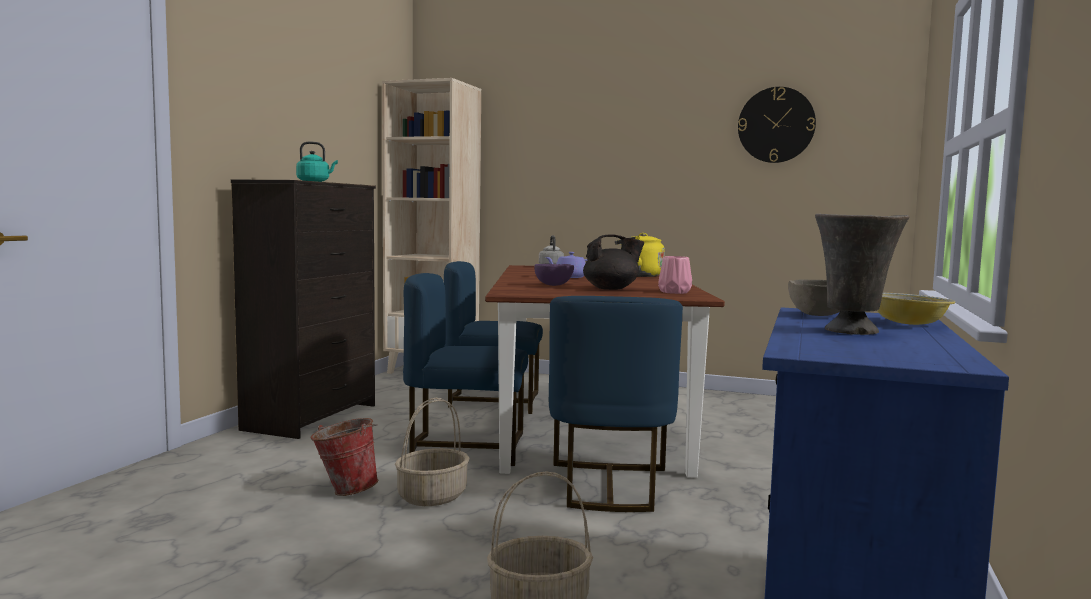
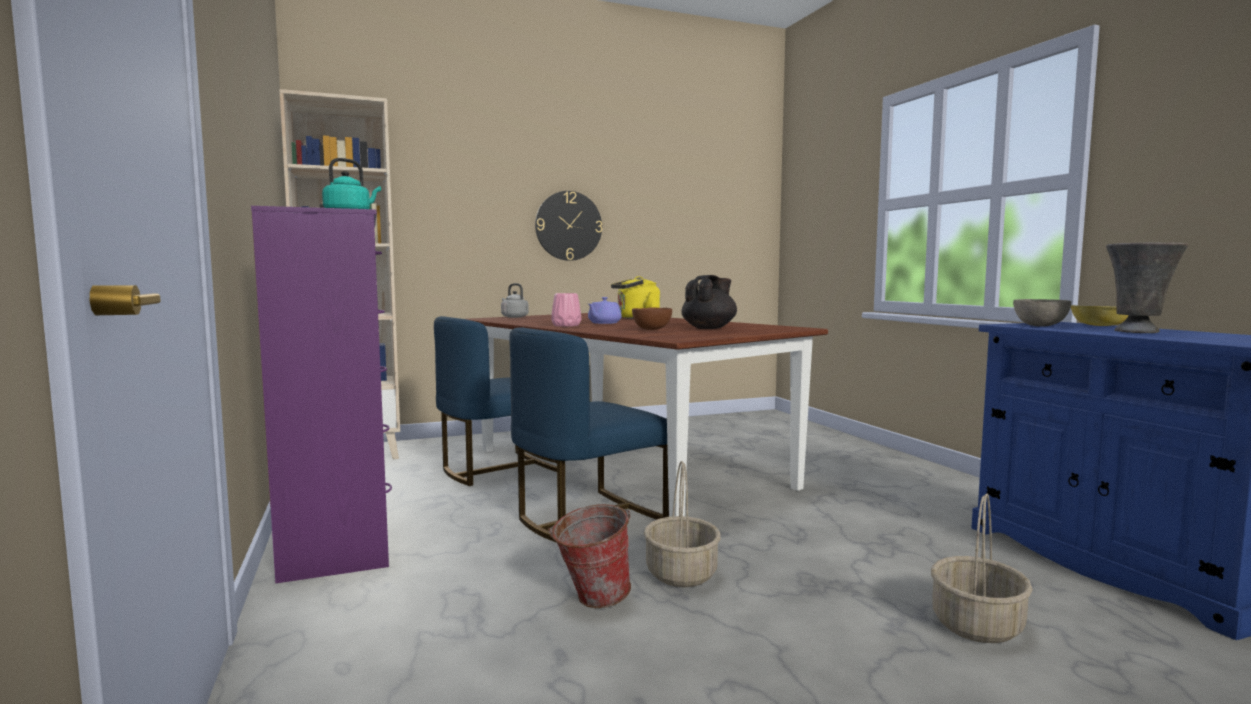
camera: 40 degrees left, 0 degrees up
(313, 417) = (340, 537): black dresser -> purple dresser
(554, 285) = (652, 330): purple bowl -> brown bowl
(608, 486) = (773, 515): blue chair -> none
(674, 292) = (761, 326): pink vase -> pink vase (565, 325)
(776, 125) = (684, 181): wall clock -> wall clock (568, 226)

